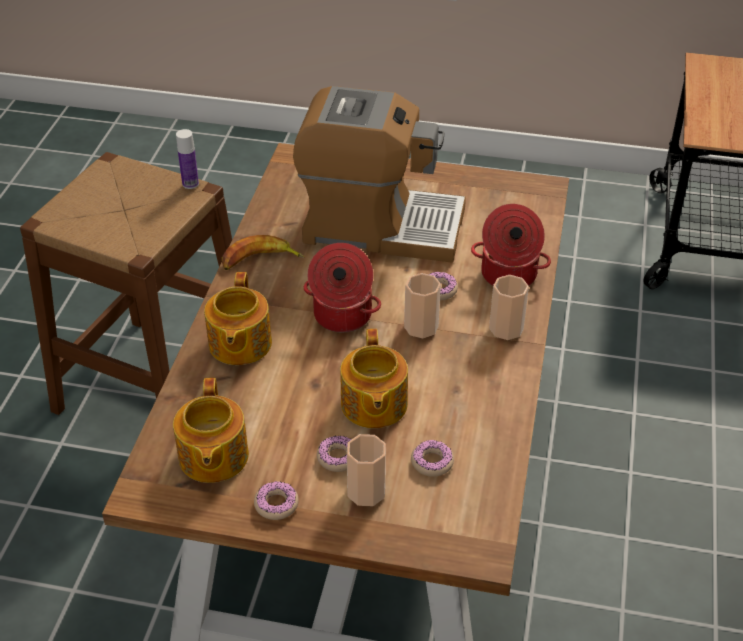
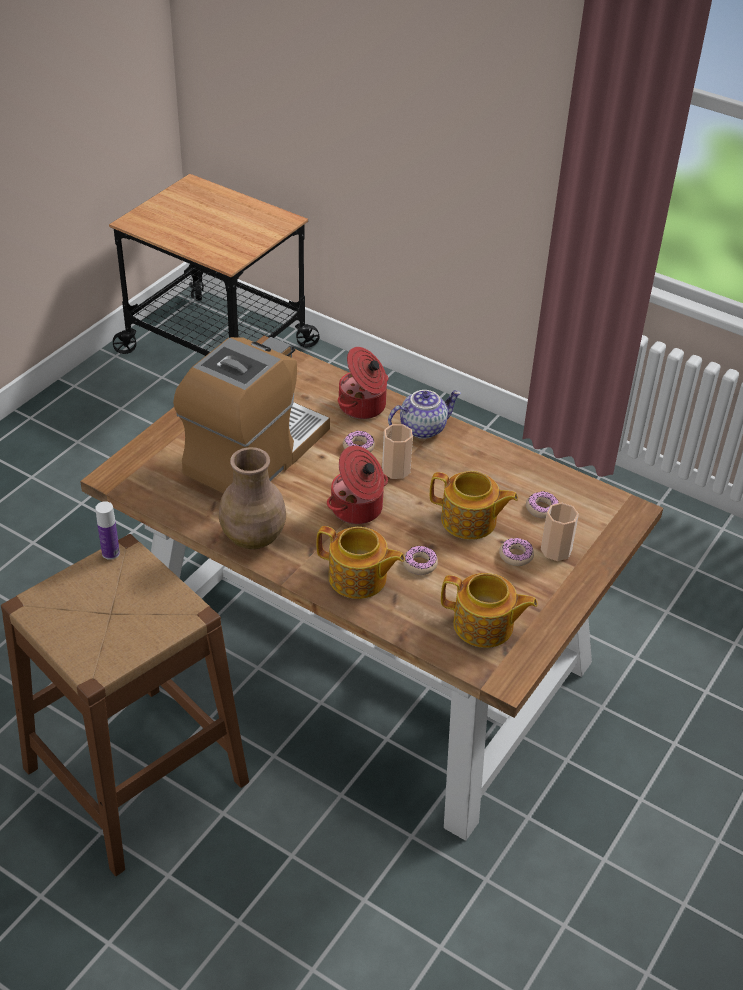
camera: 70 degrees left, 0 degrees up
(260, 260) = (254, 538): banana -> brown vase
(276, 504) = (549, 601): donut -> donut (420, 564)
(506, 328) = (422, 428): cup -> teapot

